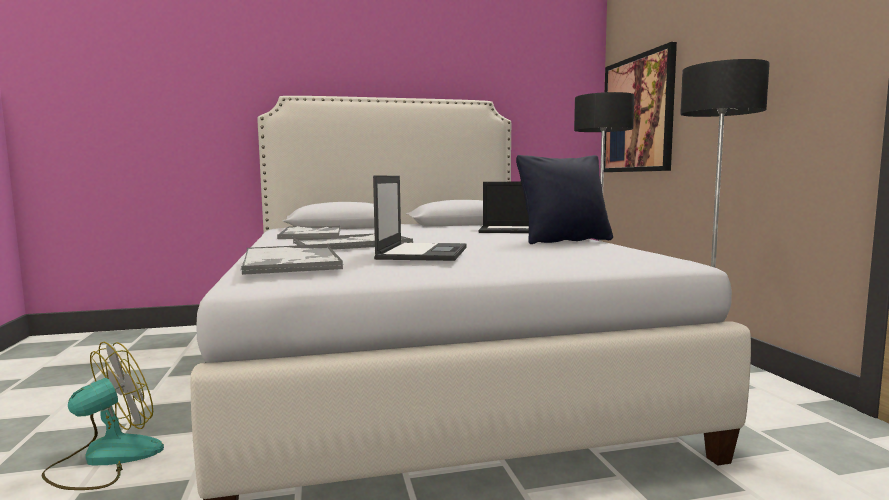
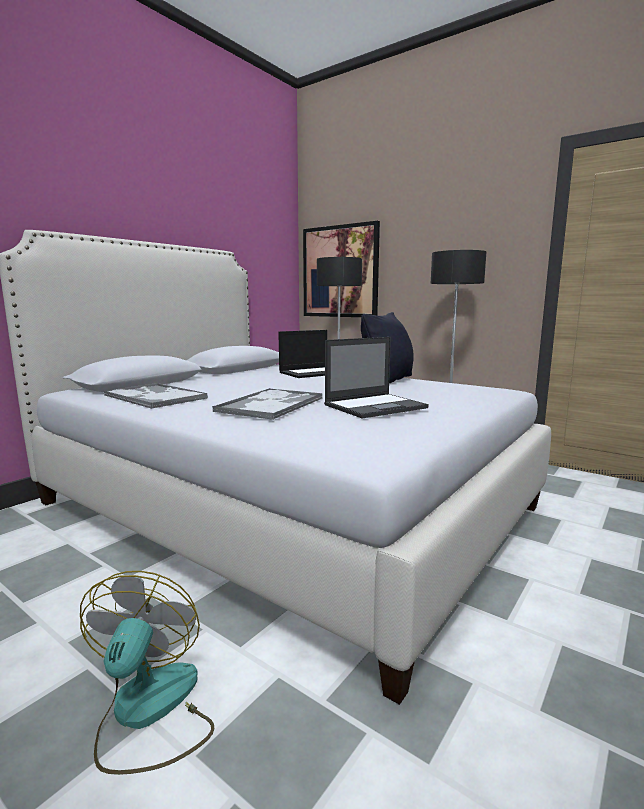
camera: 40 degrees left, 5 degrees up
(291, 261) = (325, 433): tray -> none
(423, 253) = (376, 406): laptop -> laptop turned 90 degrees clockwise

